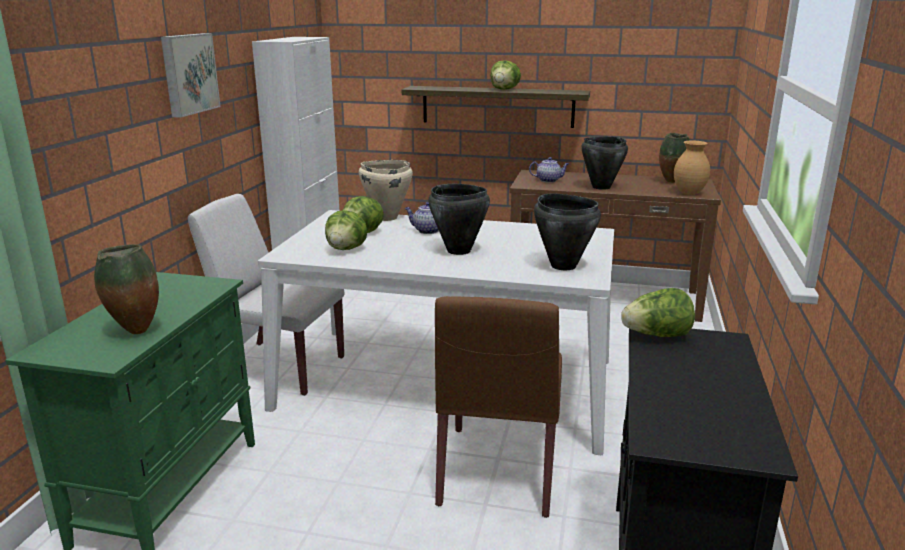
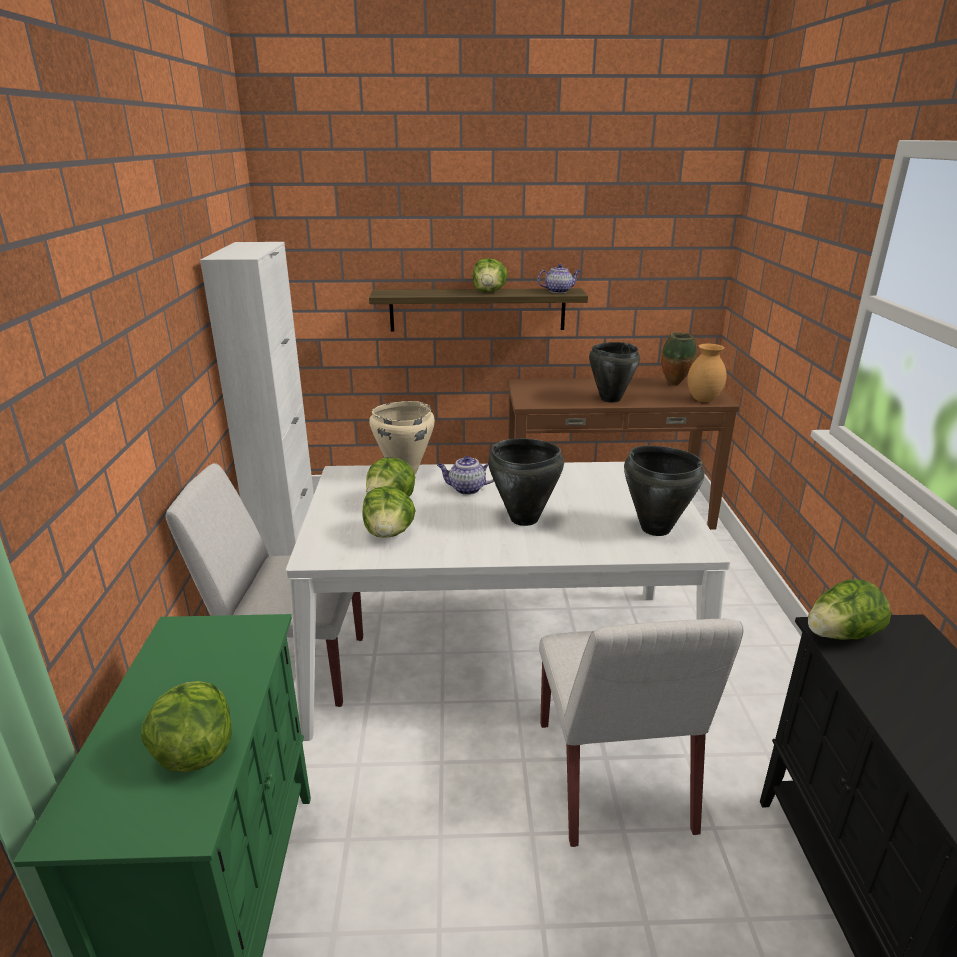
camera: 15 degrees left, 5 degrees up
(134, 331) = (195, 752): vase -> lettuce
(188, 74) = (142, 323): picture -> none
(498, 471) = (614, 777): brown chair -> white chair
(549, 180) = (549, 393): teapot -> teapot (558, 291)

